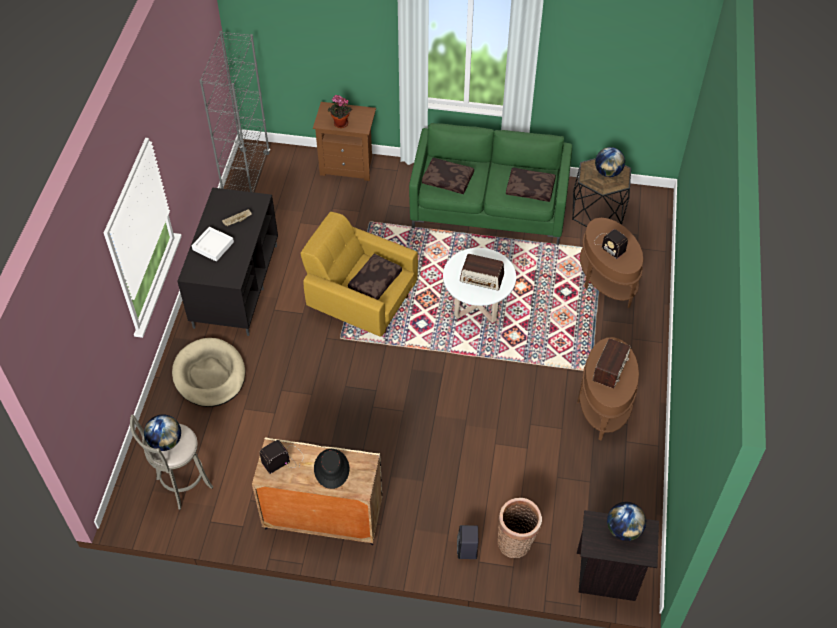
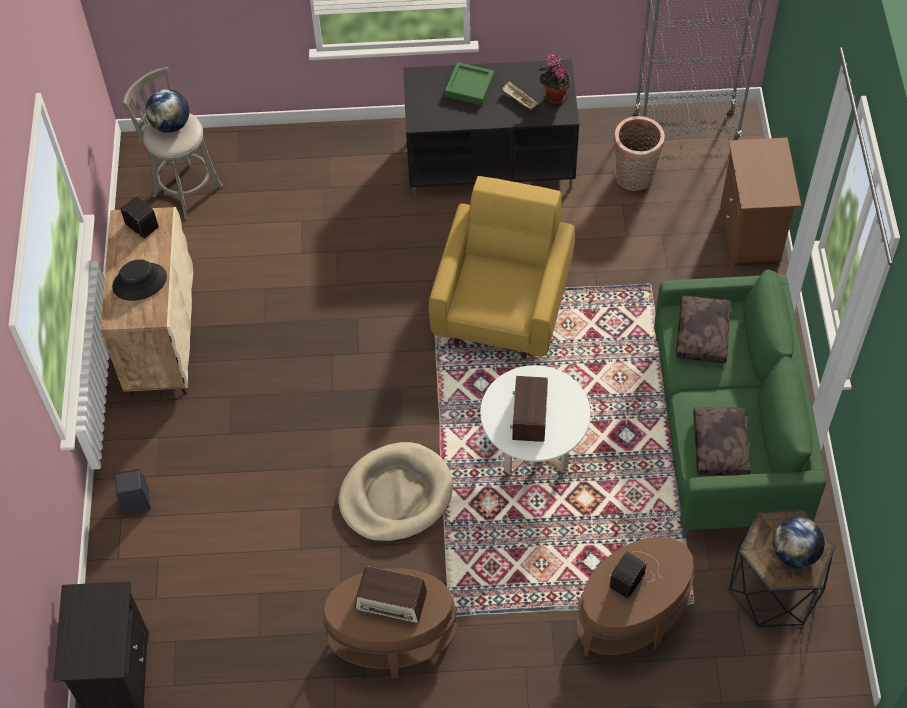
camera: 80 degrees right, 5 degrees up
(209, 375) = (343, 173): beige dog bed -> beige dog bed (395, 495)
(213, 246) = (469, 87): white tray -> green tray
(340, 124) = (747, 170): potted plant -> potted plant (554, 95)
(374, 281) = (496, 291): brown pillow -> none
(516, 543) = (151, 557): basket -> basket (634, 178)
(623, 529) = (105, 633): globe -> none

